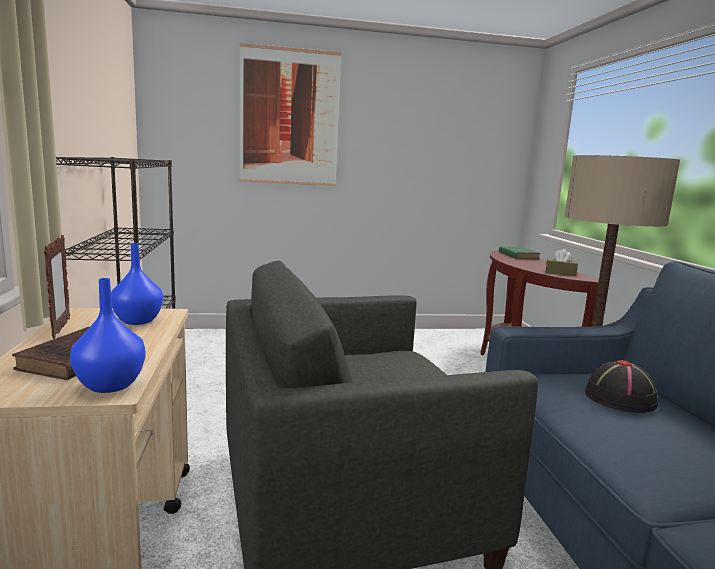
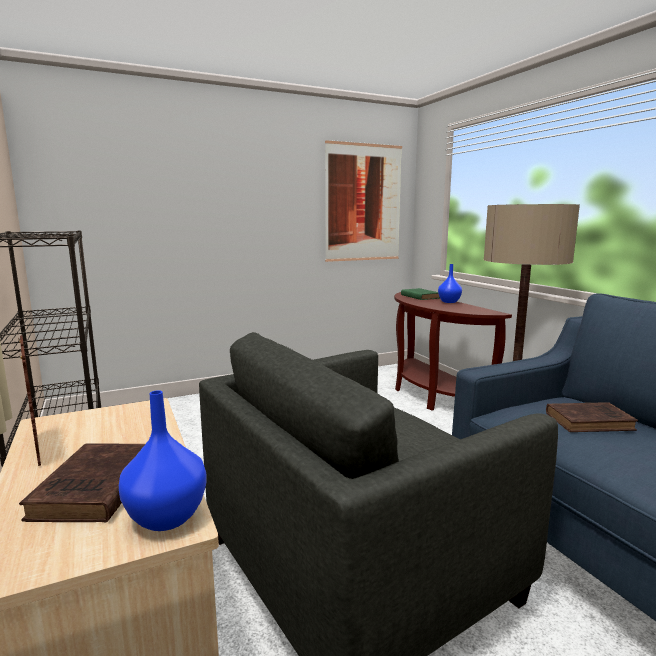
camera: 15 degrees left, 0 degrees up
(137, 321) = (123, 423): blue vase -> blue vase (449, 302)
(289, 117) = (188, 178): picture -> picture (363, 202)
(560, 273) = (469, 309): brown tissue box -> none
(620, 399) = (591, 421): black hat -> brown book

